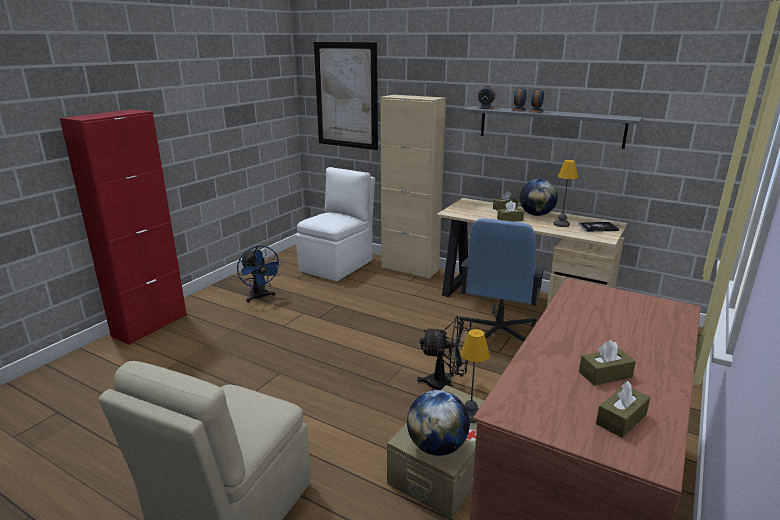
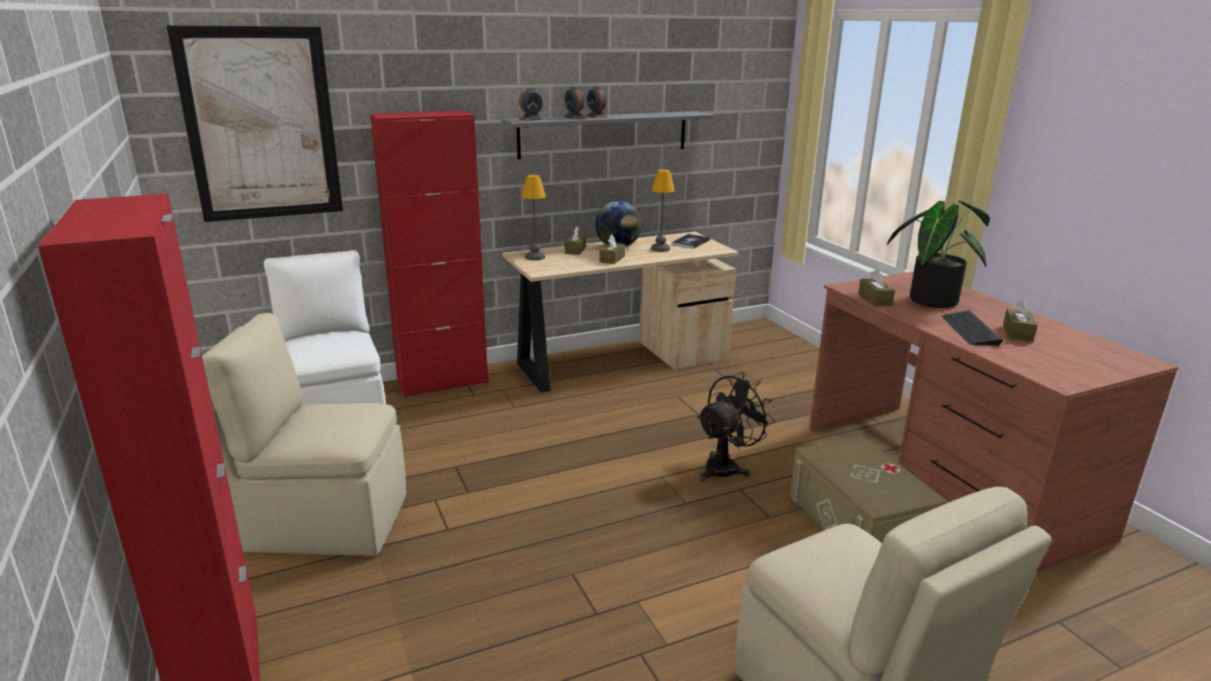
camera: 55 degrees left, 0 degrees up
(260, 297) = (322, 521): blue fan -> beige chair
(410, 269) = (443, 382): beige cabinet -> red cabinet
(437, 447) = (898, 492): globe -> none
(471, 415) = (859, 455): table lamp -> table lamp (535, 257)
(497, 333) = (662, 398): blue office chair -> none
(569, 351) = (970, 330): none -> keyboard
(621, 419) = (1086, 351): brown tissue box -> brown tissue box (874, 299)
(622, 322) = (930, 298): none -> potted plant

